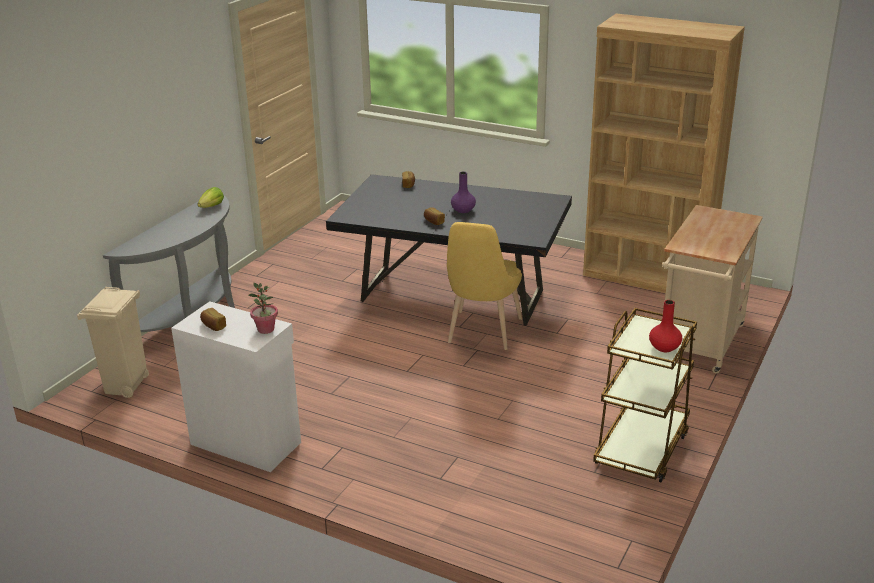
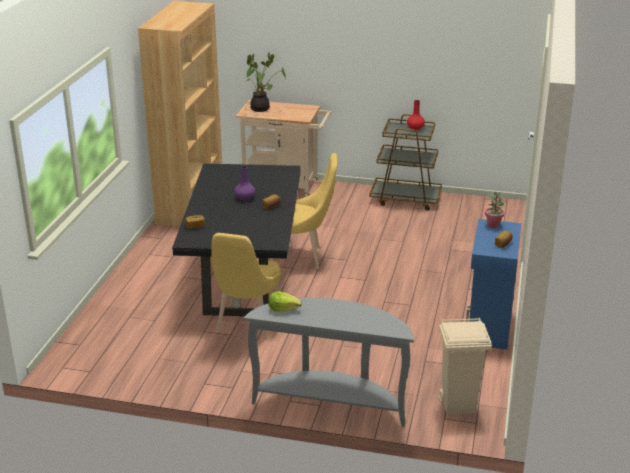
camera: 105 degrees left, 0 degrees up
(246, 442) = (488, 326): white cabinet -> blue cabinet
(354, 290) = (247, 324): none -> yellow chair
(722, 222) = (262, 108): none -> potted plant

